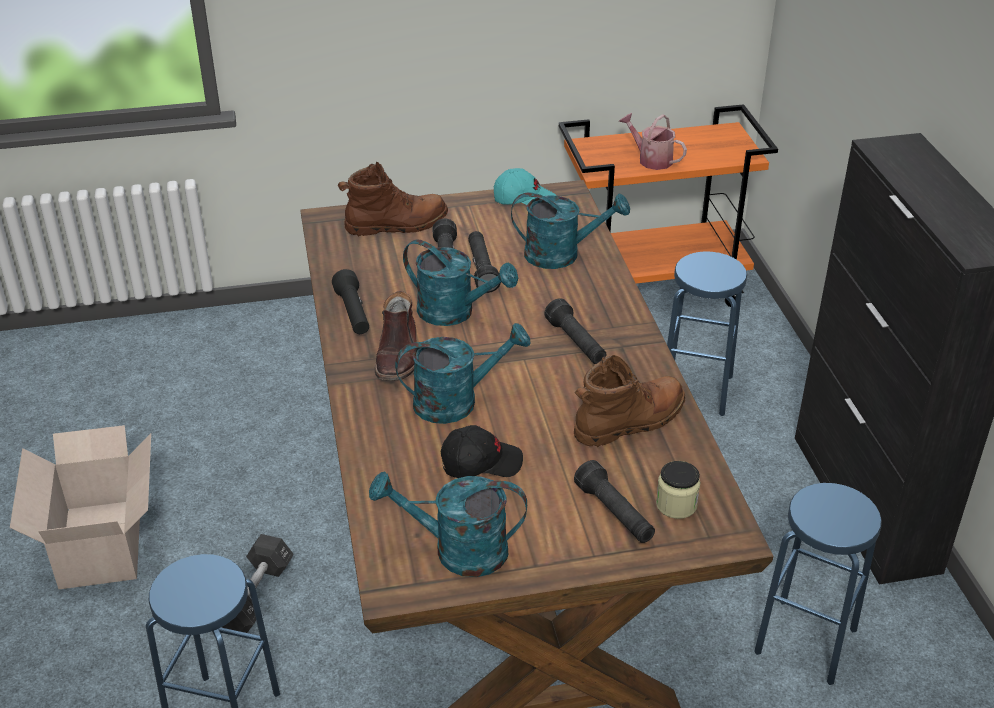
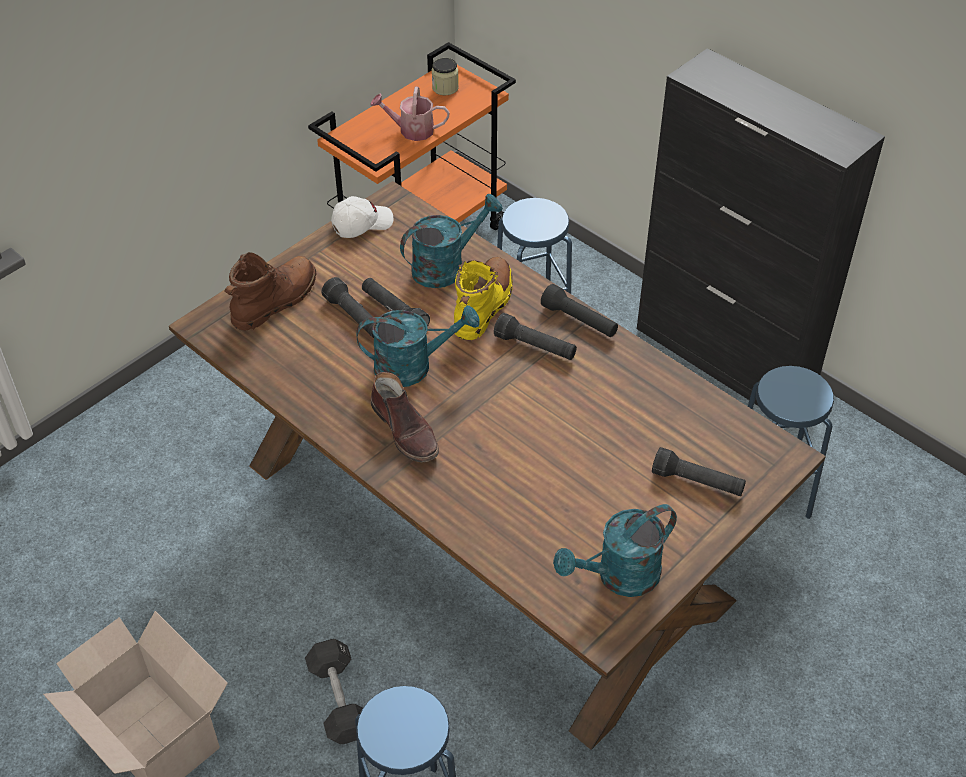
camera: 35 degrees left, 10 degrees up
(353, 313) = (328, 410): black flashlight -> black flashlight (579, 321)
(457, 401) = (494, 449): turquoise watering can -> none
(480, 463) = (564, 493): black cap -> none
(524, 199) = (362, 224): turquoise cap -> white cap
(563, 295) = (483, 306): none -> yellow boot
(630, 421) = (637, 397): brown boot -> none
(676, 505) = (731, 451): jar -> jar (445, 88)

